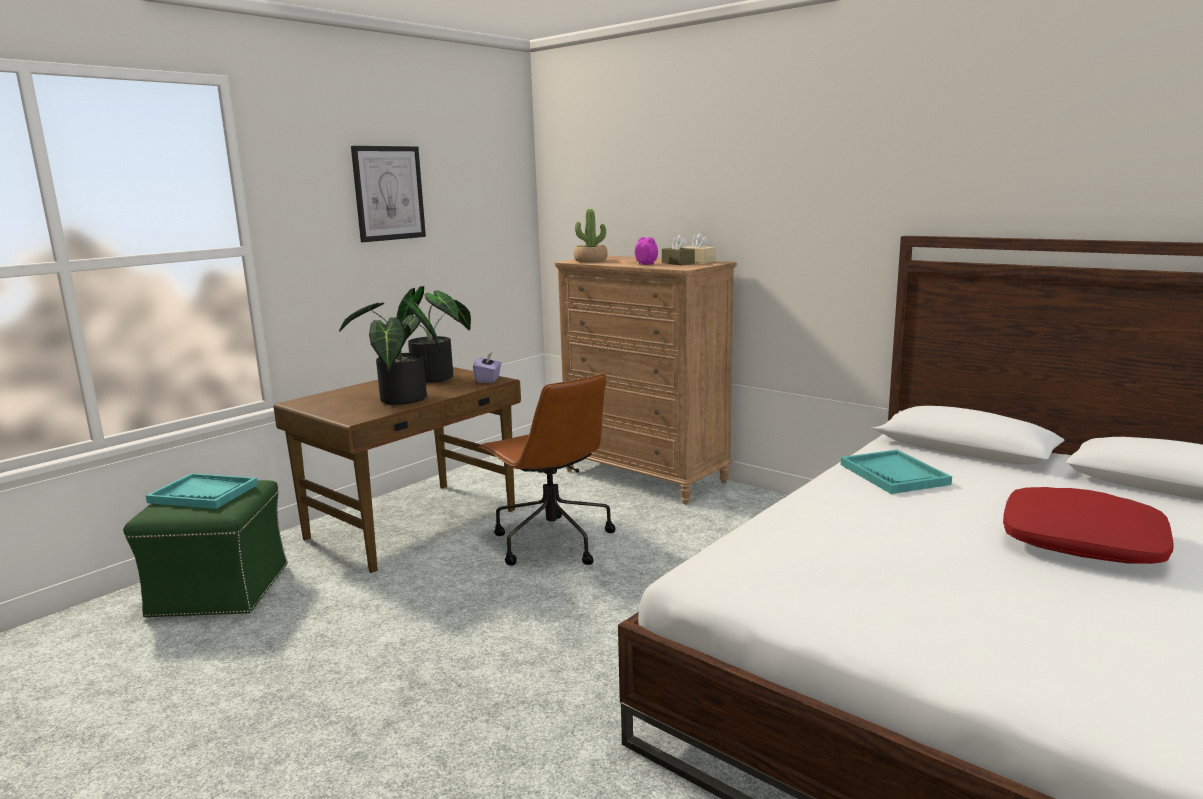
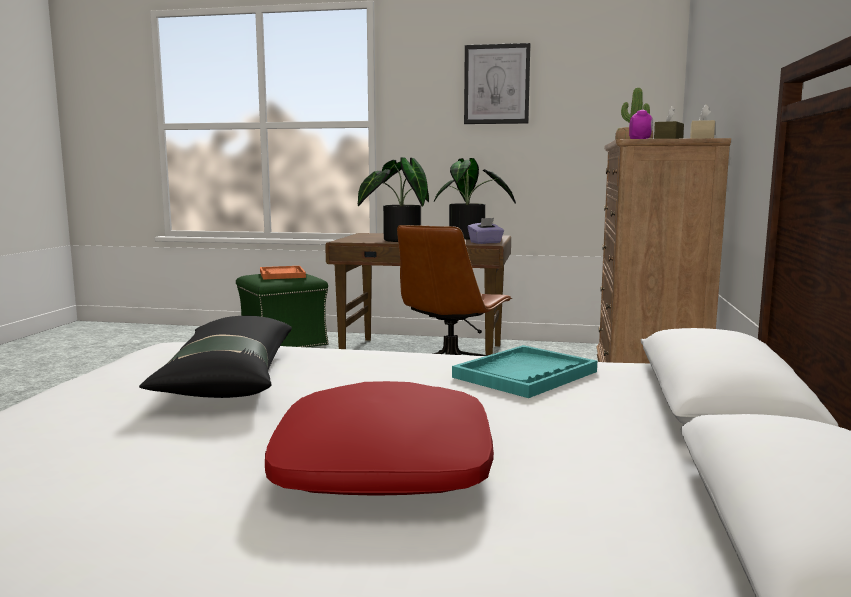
camera: 60 degrees right, 5 degrees down
(204, 493) = (282, 274): turquoise tray -> orange tray
(858, 562) = (228, 376): none -> black pillow

